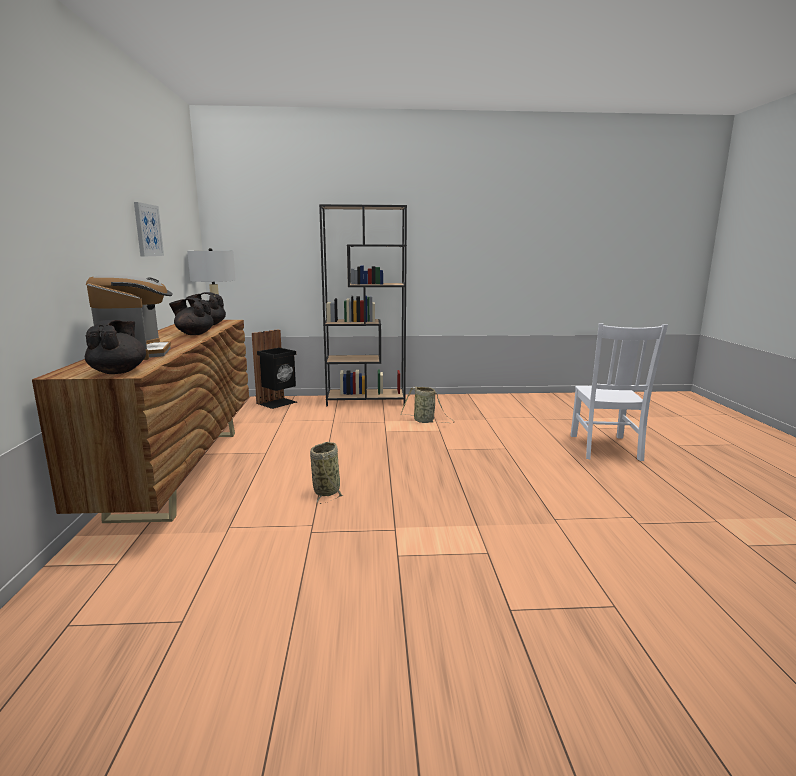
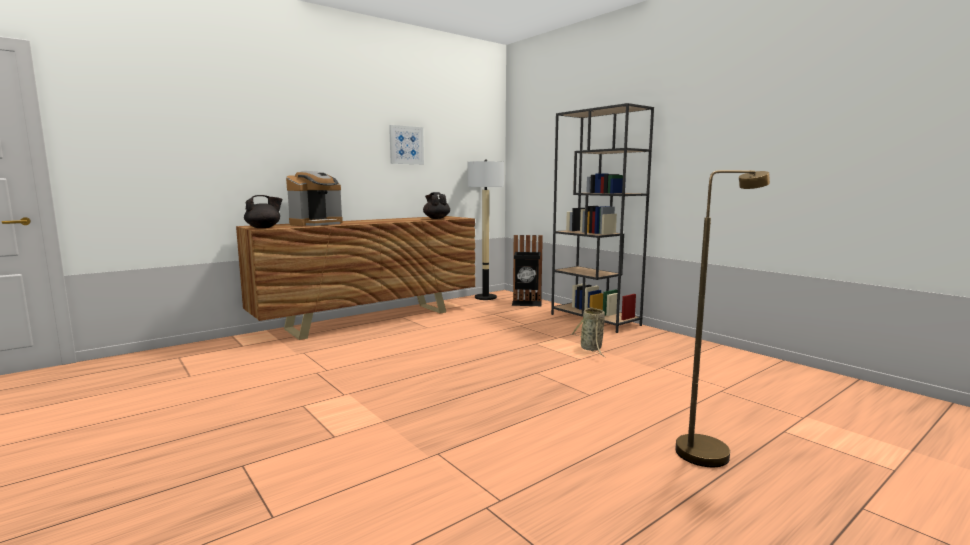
camera: 55 degrees right, 5 degrees down
(194, 334) = (396, 221): black teapot -> none
(327, 490) = (386, 358): basket -> none
(605, 448) = (709, 449): white chair -> brown floor lamp

